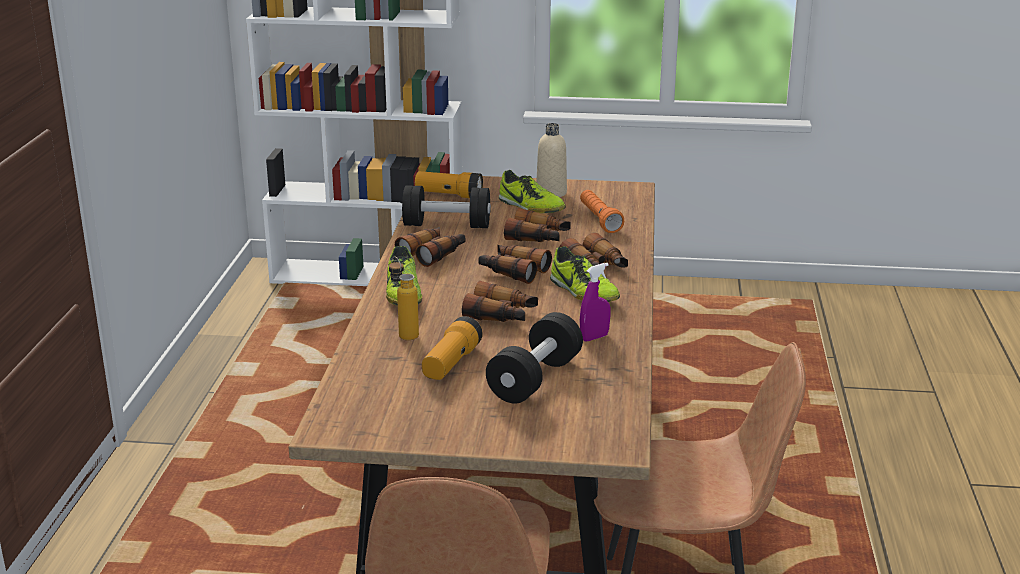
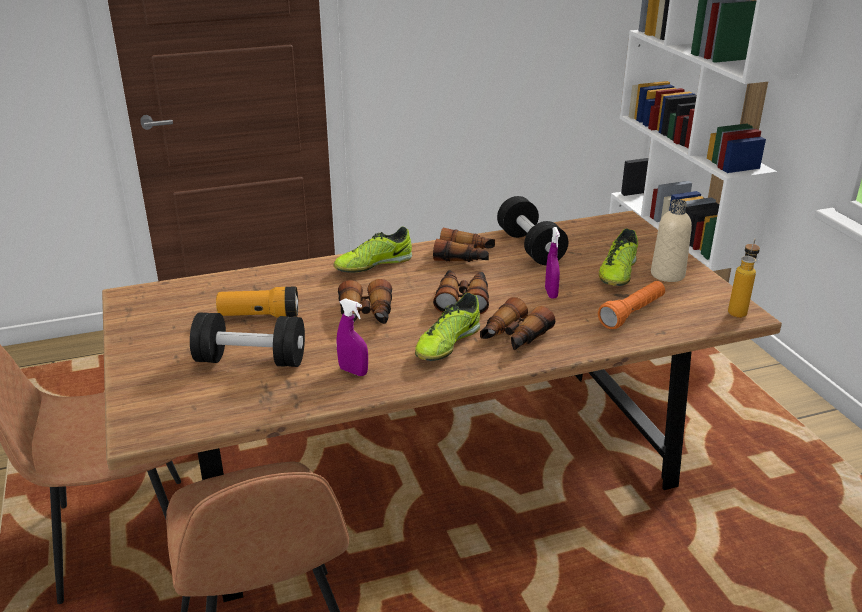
camera: 65 degrees right, 5 degrees up
(404, 333) = (301, 283): bottle -> bottle (738, 310)
(449, 195) = (597, 232): flashlight -> none
(538, 238) = (551, 293): binoculars -> purple spray bottle

